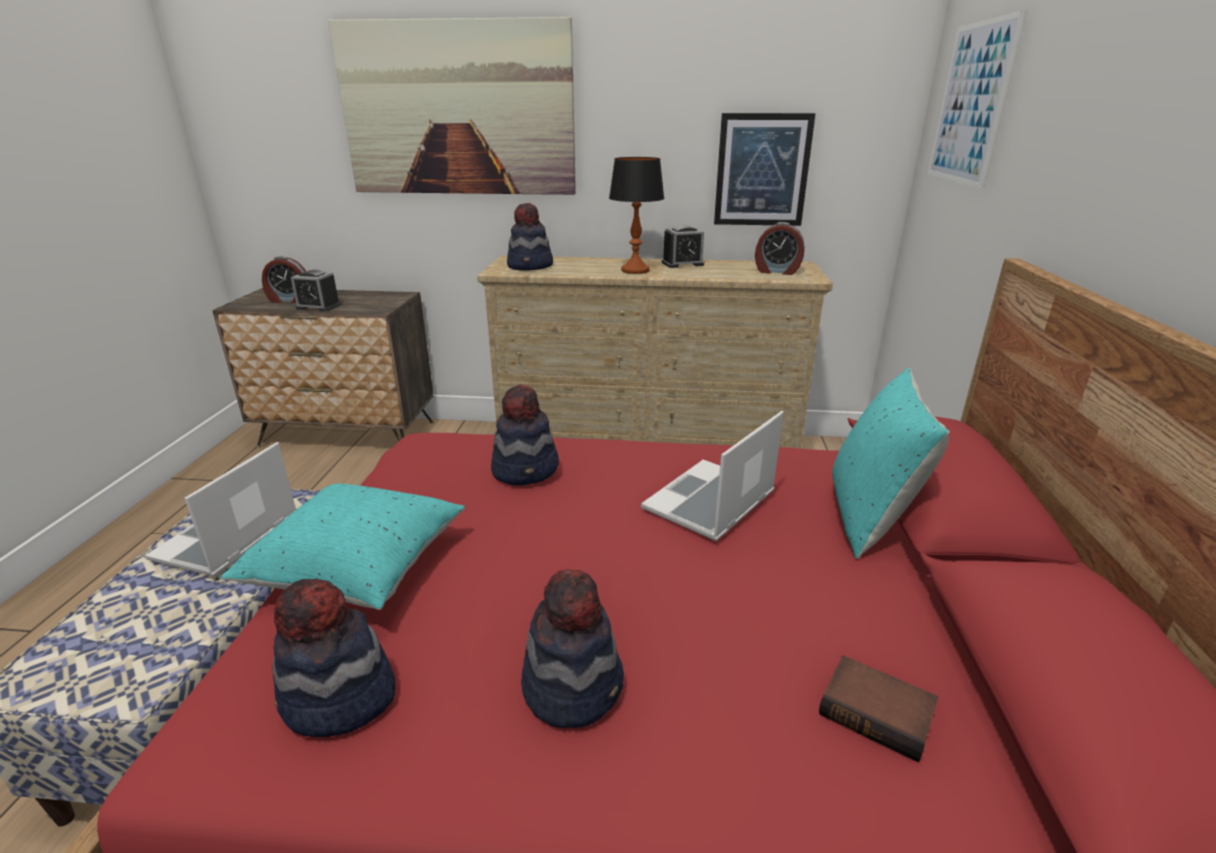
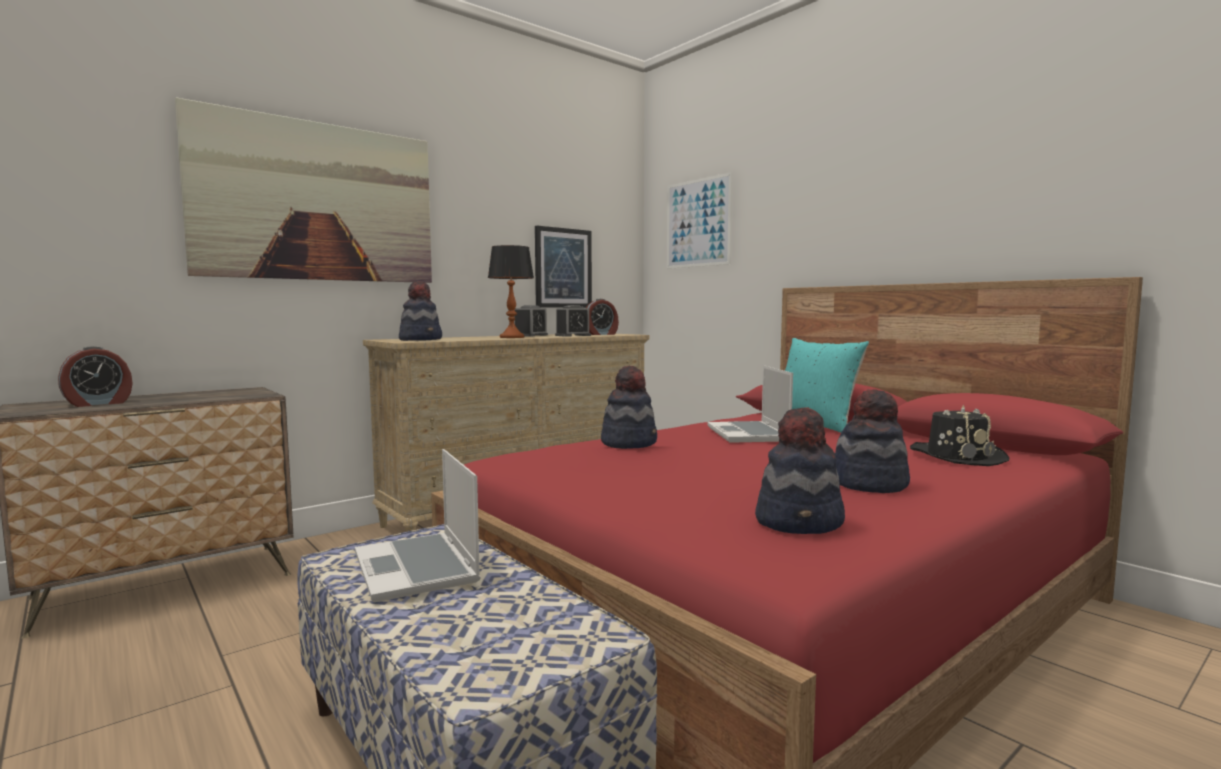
camera: 45 degrees left, 20 degrees down
(318, 306) = (168, 401): alarm clock -> alarm clock (573, 335)
(359, 568) = (650, 497): turquoise pillow -> none
(878, 712) = (957, 456): book -> black hat

